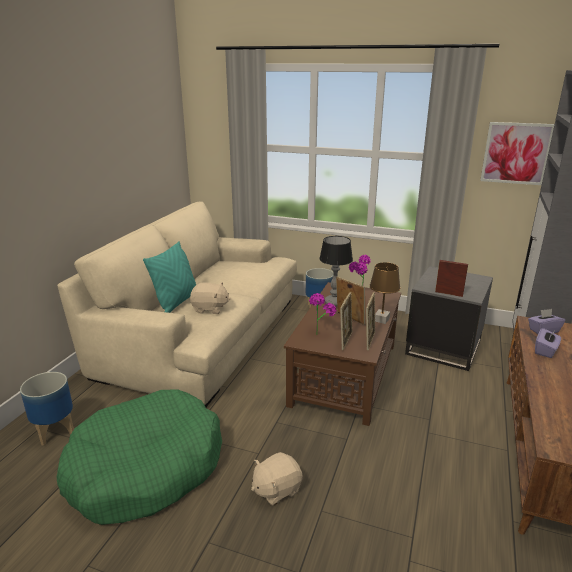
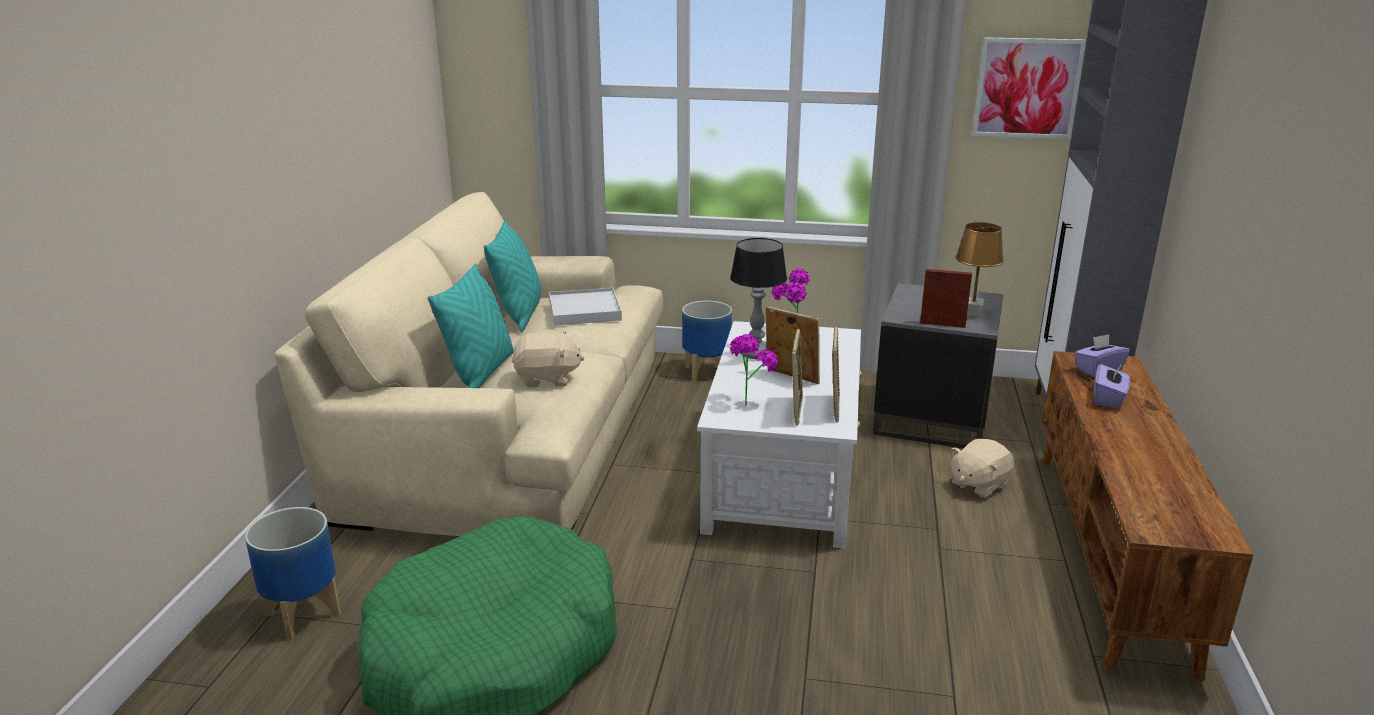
camera: 10 degrees left, 0 degrees up
(211, 270) = (519, 314): none -> turquoise pillow
(246, 270) = (585, 310): none -> white tray
(276, 489) = (724, 657): beige plush toy -> beige plush toy (978, 485)
(345, 373) = (783, 473): brown coffee table -> white coffee table
(381, 319) = (843, 374): brown table lamp -> brown table lamp (972, 312)

